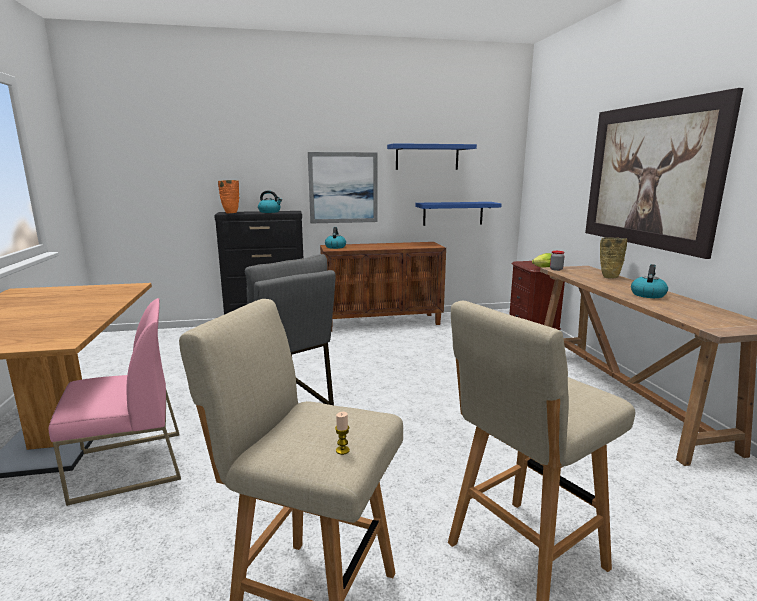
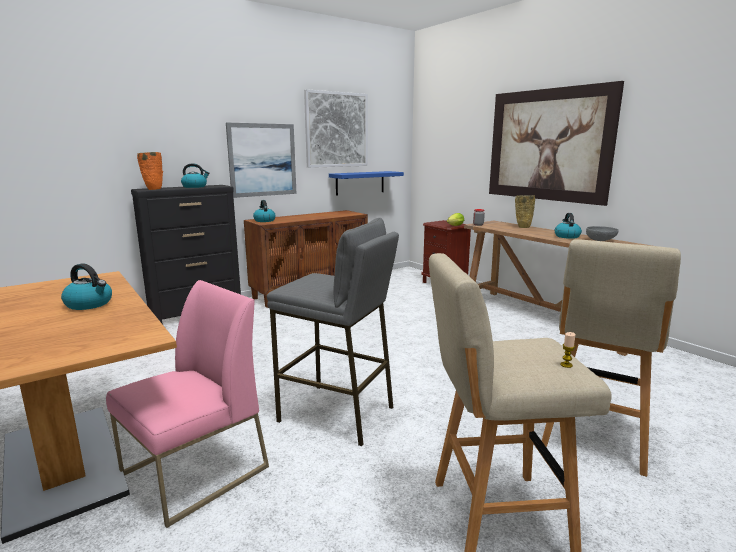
camera: 25 degrees left, 0 degrees up
(82, 308) = (90, 304): none -> kettle
(427, 157) = (336, 130): blue shelf -> picture
(689, 305) = (601, 240): none -> grey bowl

